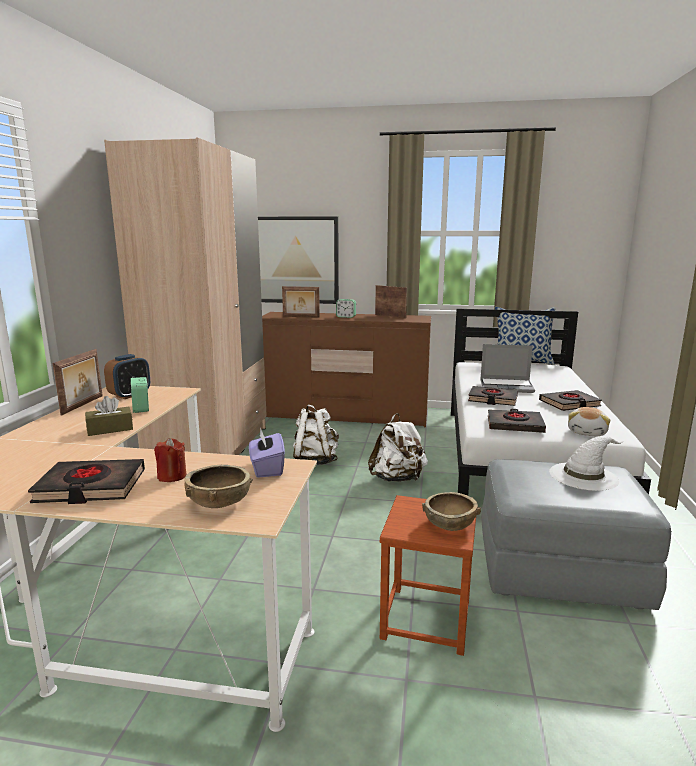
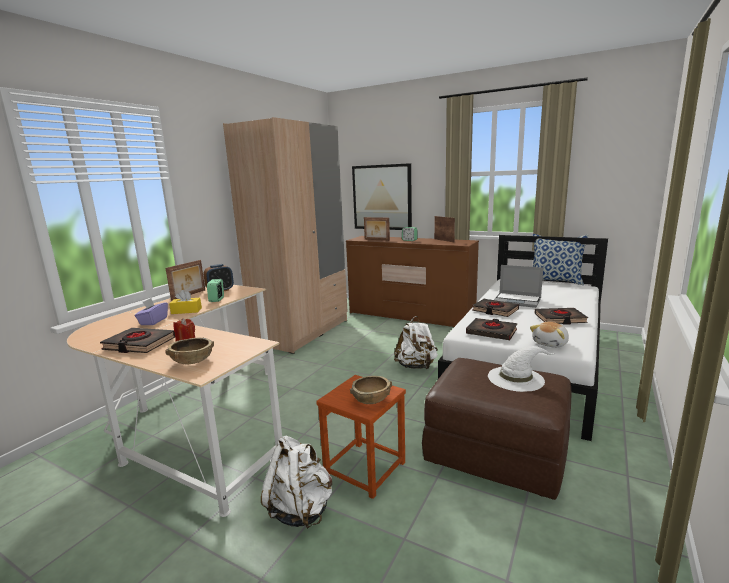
camera: 20 degrees right, 0 degrees up
(110, 429) = (186, 311): brown tissue box -> yellow tissue box
(267, 468) = (243, 344): purple tissue box -> purple tissue box (153, 321)
(315, 461) = (365, 347): white backpack -> white backpack (300, 509)
(560, 568) = (497, 452): grey ottoman -> brown ottoman

